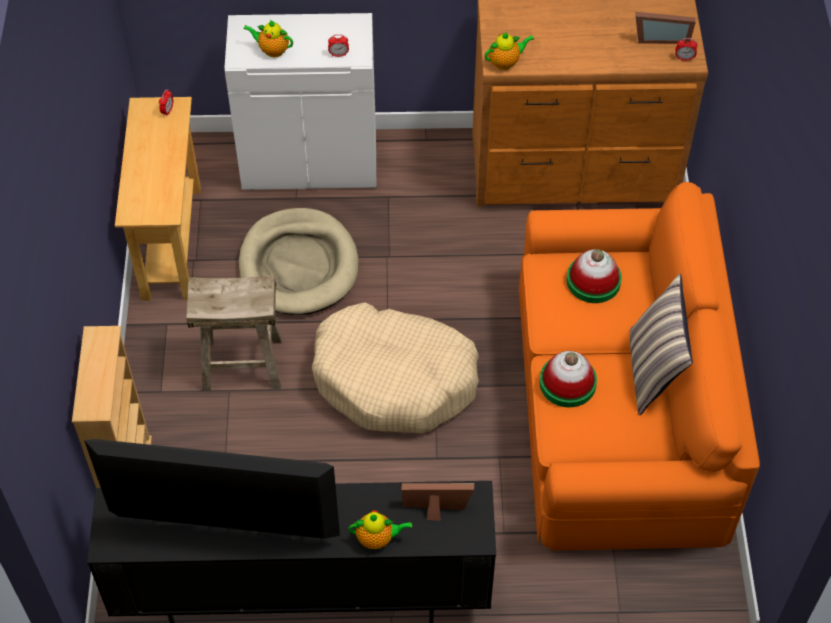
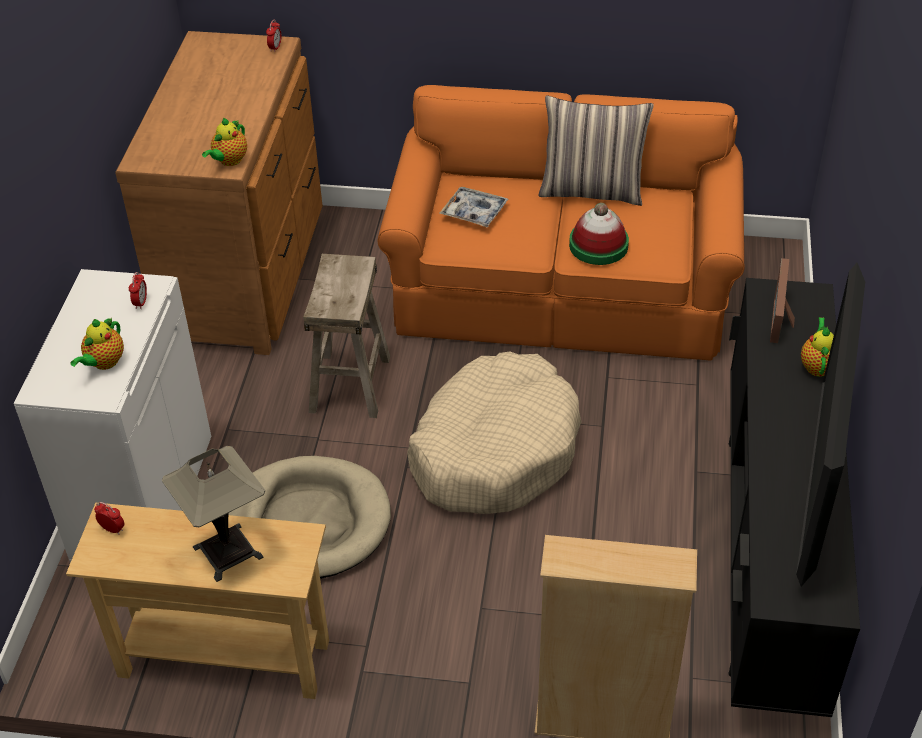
camera: 80 degrees left, 10 degrees down
(151, 176) = (228, 552): none -> table lamp
(241, 364) = (445, 592): beige stool -> beige stool (350, 384)
(506, 62) = (229, 161): teapot -> teapot turned 135 degrees counterclockwise
(593, 281) = (474, 212): hat -> tray
(660, 37) = (238, 57): picture frame -> none

